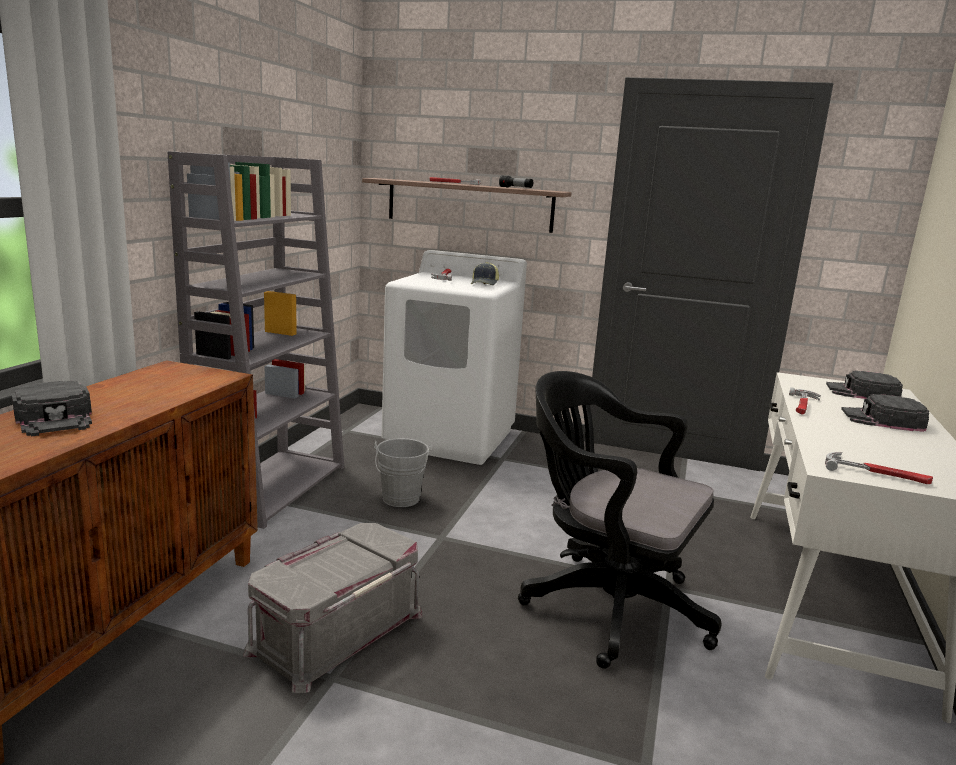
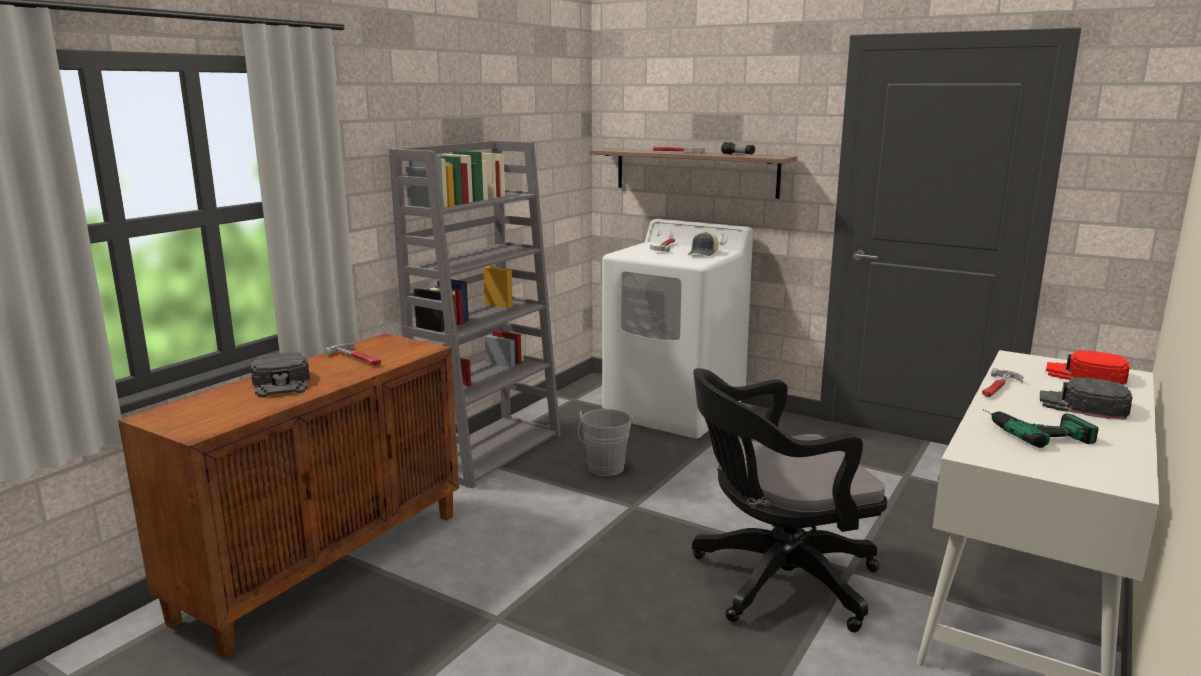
camera: 15 degrees right, 0 degrees up
(336, 630) = (511, 580): grey storage box -> none
(606, 605) = (776, 581): black office chair -> black office chair turned 60 degrees counterclockwise
(862, 393) = (1086, 375): black cap -> red cap
(862, 444) = (1033, 430): none -> power drill
(876, 474) = (1021, 461): hammer -> hammer (357, 358)

